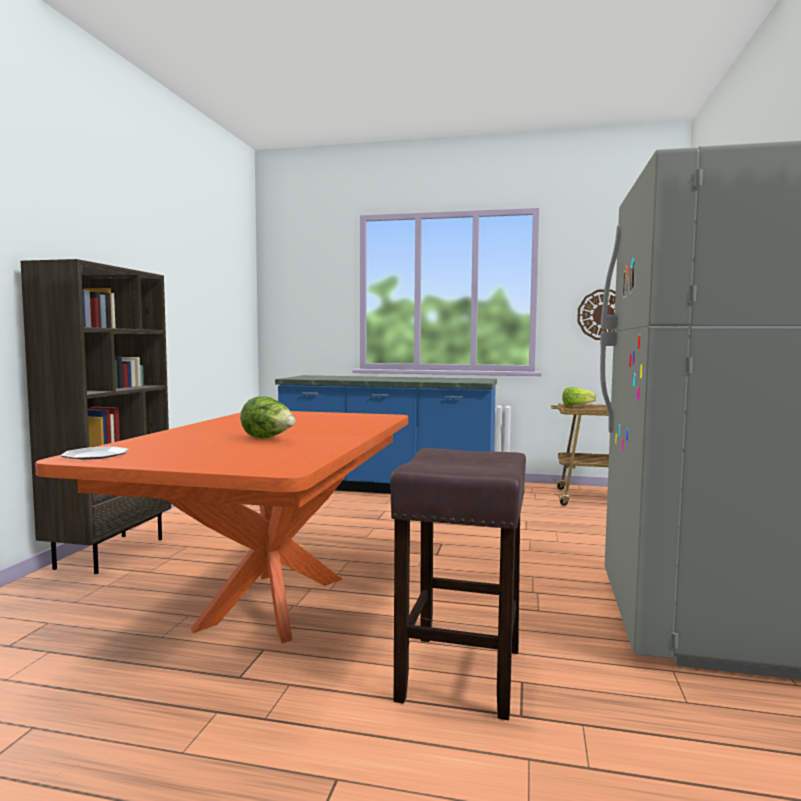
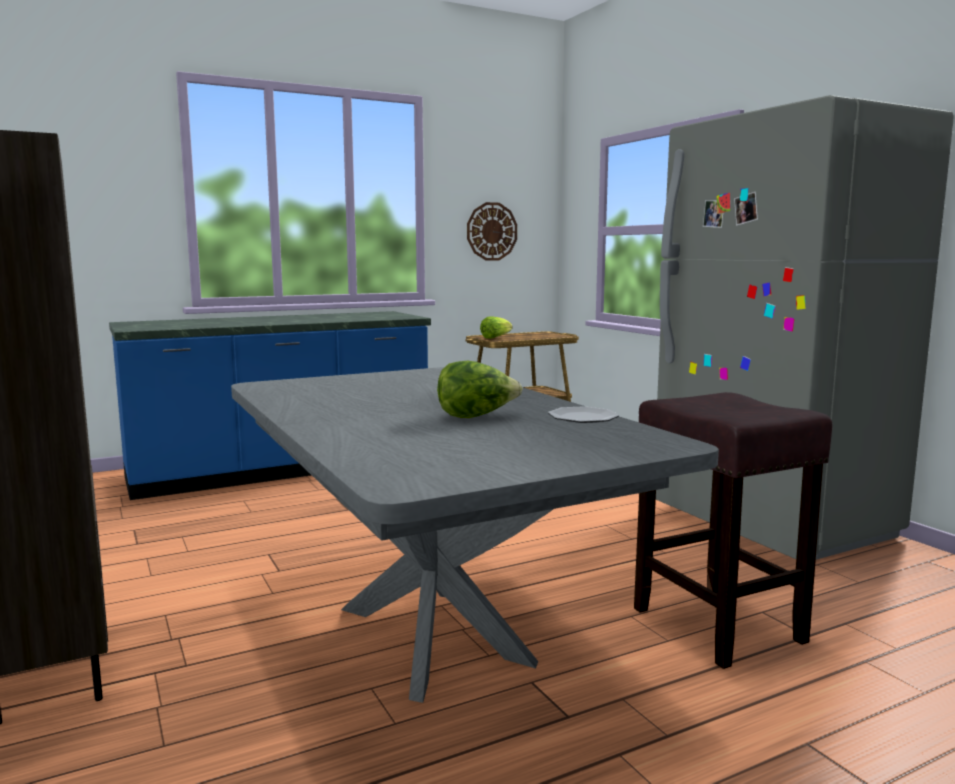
camera: 40 degrees left, 5 degrees up
(96, 455) = (411, 477): plate -> plate (583, 418)
(271, 602) = (432, 635): orange dining table -> grey dining table

